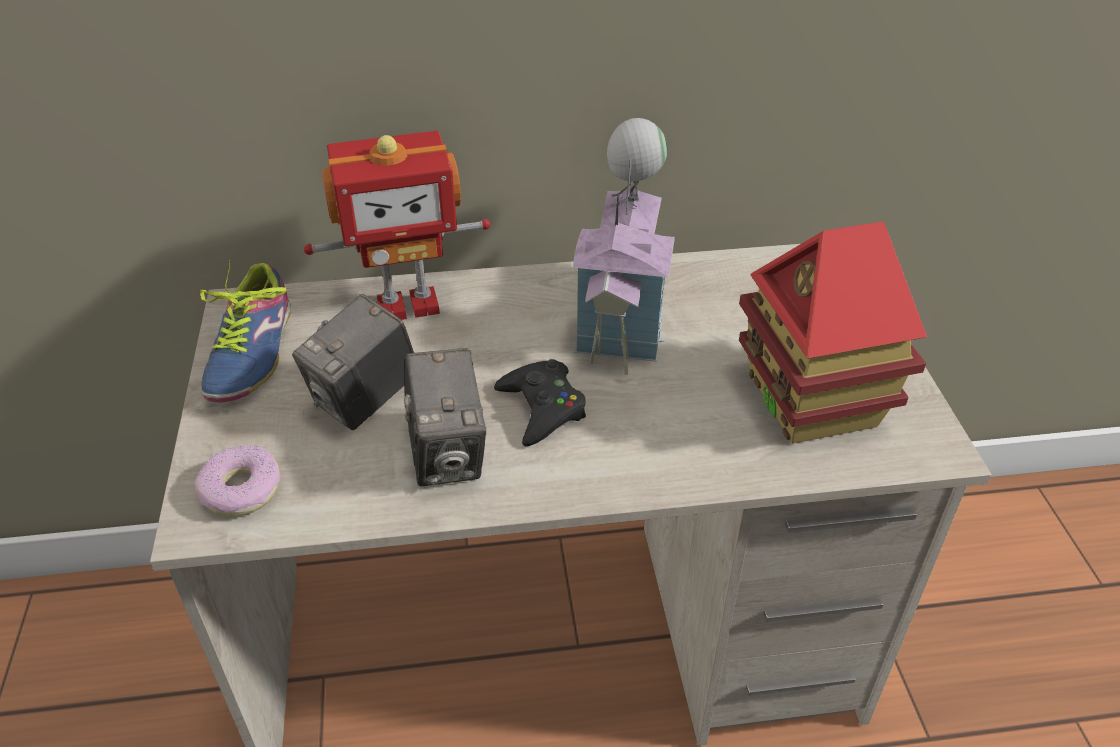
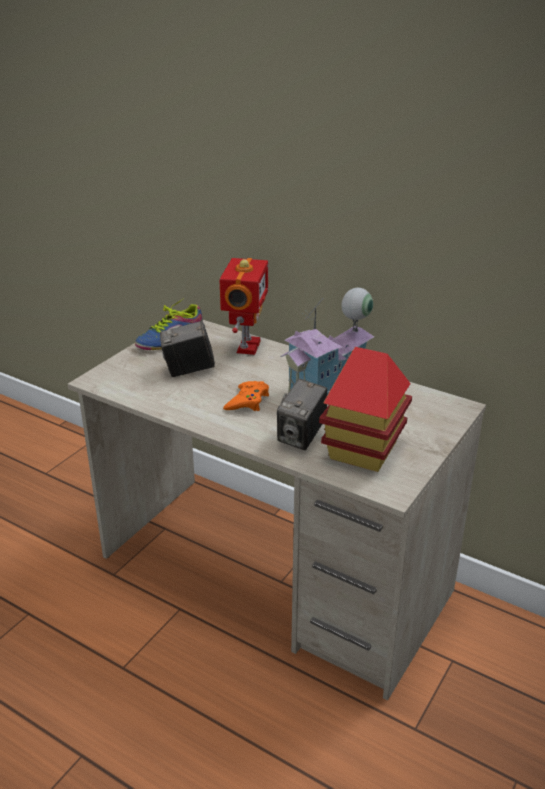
camera: 40 degrees right, 10 degrees down
(241, 490) = (115, 377): donut -> none
(407, 304) = (246, 346): toy robot -> toy robot turned 105 degrees counterclockwise
(448, 455) = (193, 399): camera -> camera (301, 437)
(542, 408) = (247, 401): black game controller -> orange game controller

